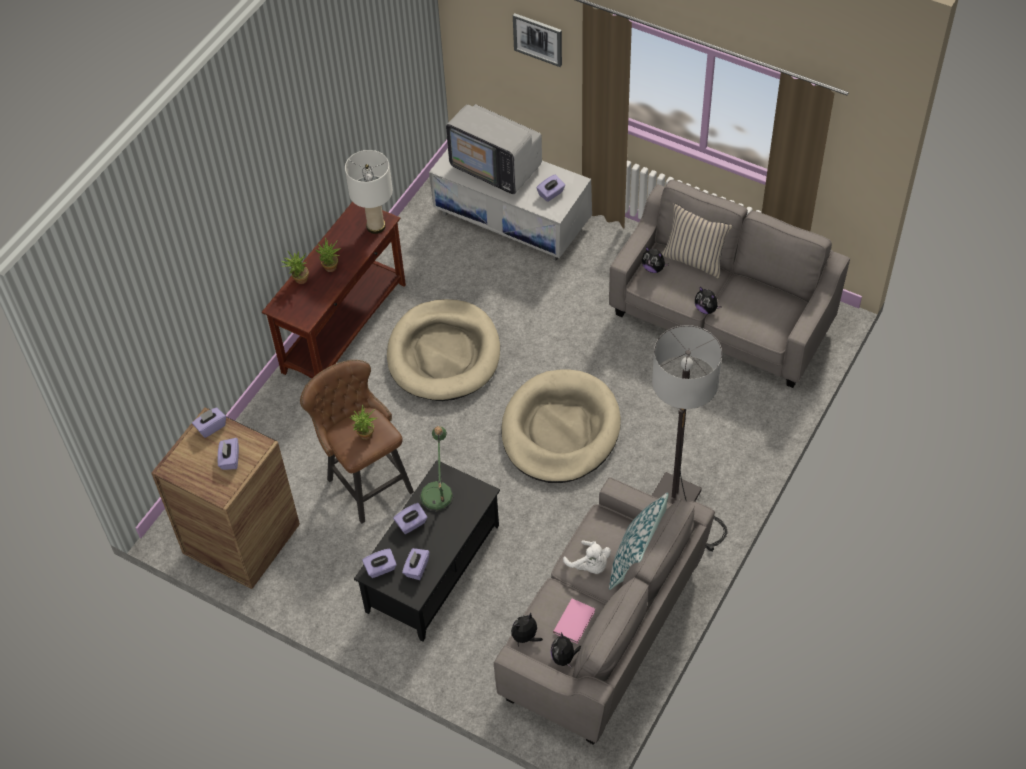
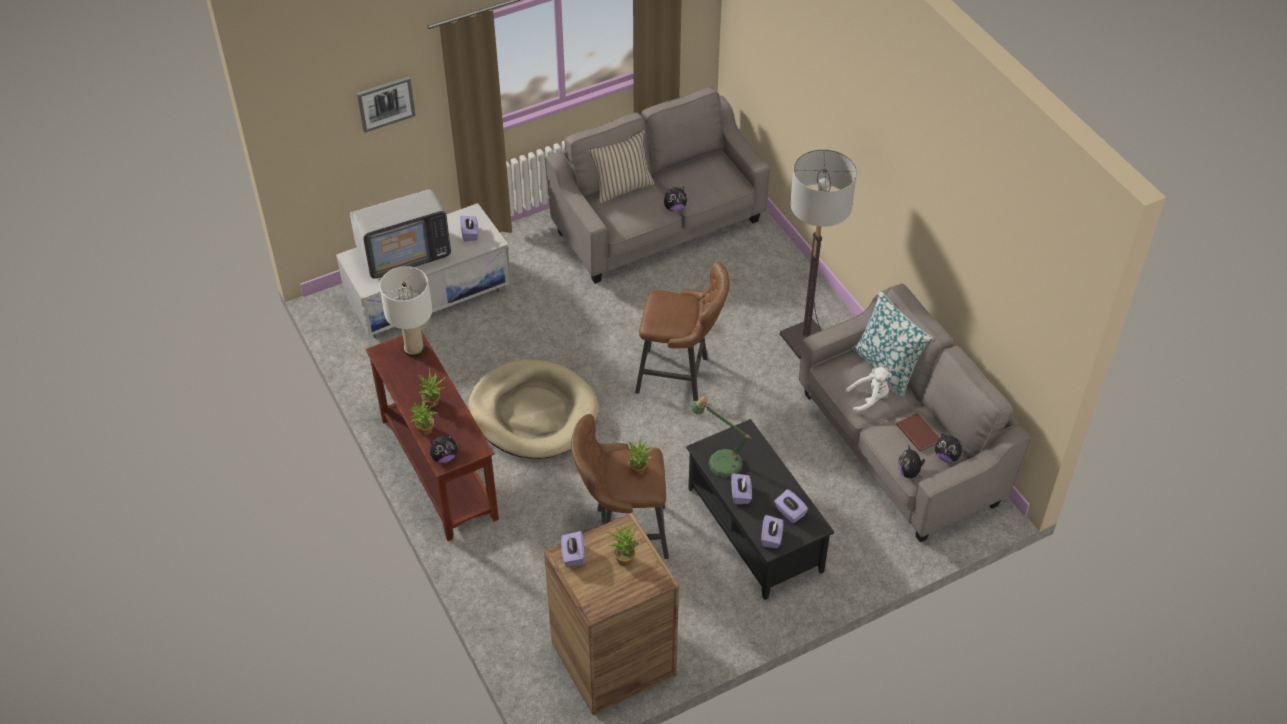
camera: 60 degrees left, 5 degrees down
(230, 459) = (623, 557): purple tissue box -> potted plant
(560, 430) = (682, 376): beige dog bed -> brown stool
(575, 621) = (918, 433): pink book -> brown book
(653, 268) = (607, 215): plush toy -> plush toy (444, 457)

